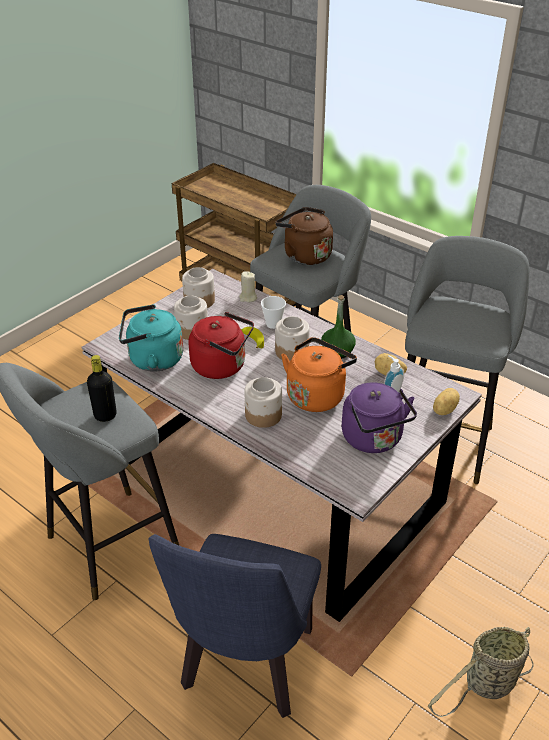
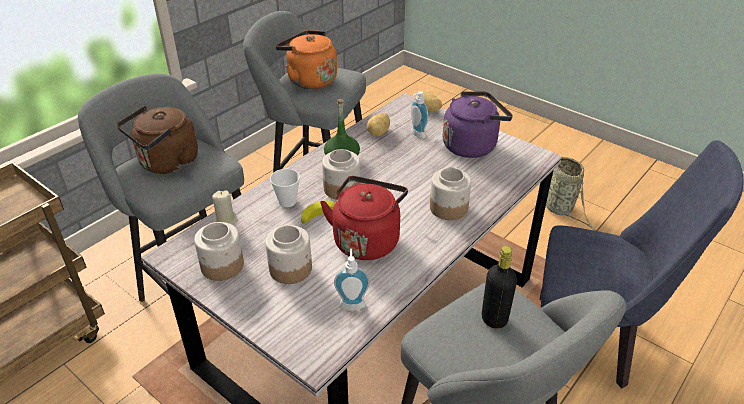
camera: 90 degrees left, 0 degrees up
(152, 360) = (352, 303): turquoise kettle -> soap dispenser
(317, 395) = (413, 174): orange kettle -> orange kettle (309, 80)

